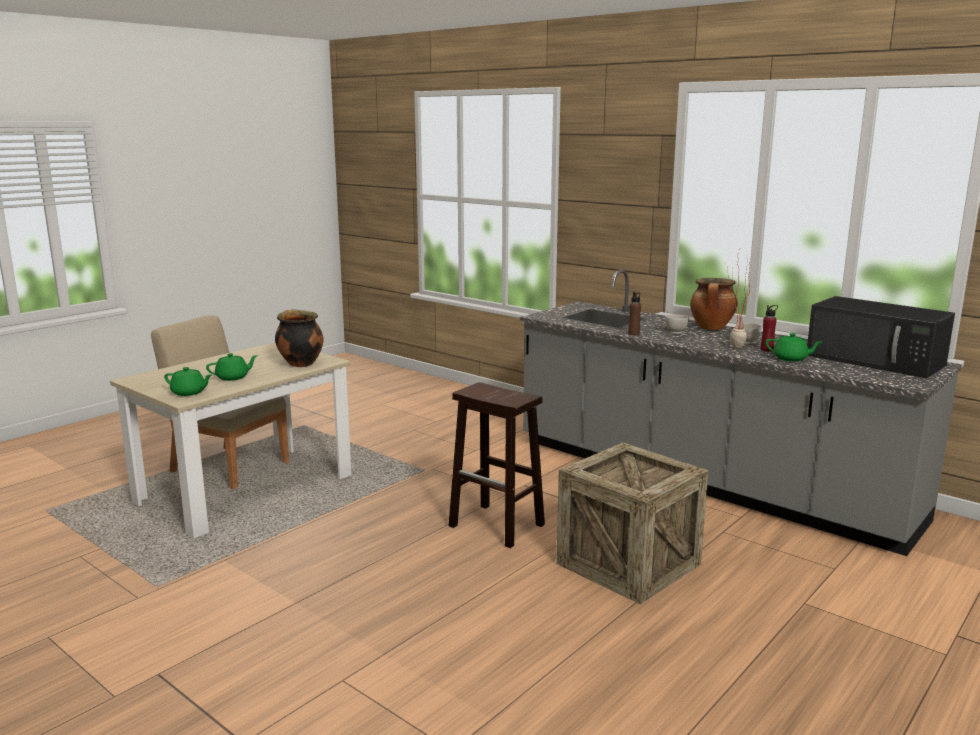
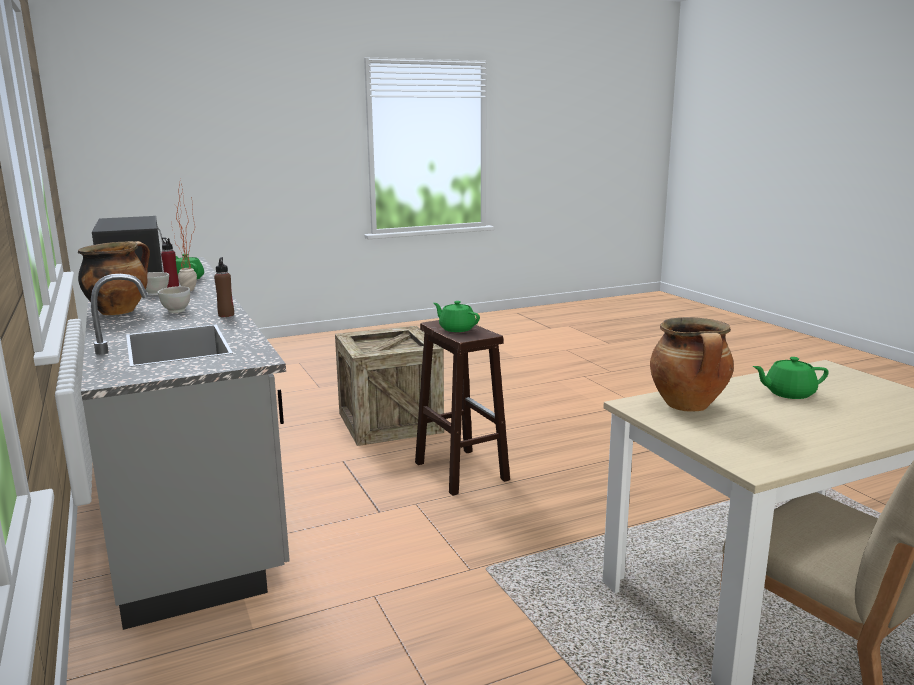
camera: 155 degrees left, 0 degrees up
(189, 393) = (832, 376): green teapot -> green teapot (456, 329)

